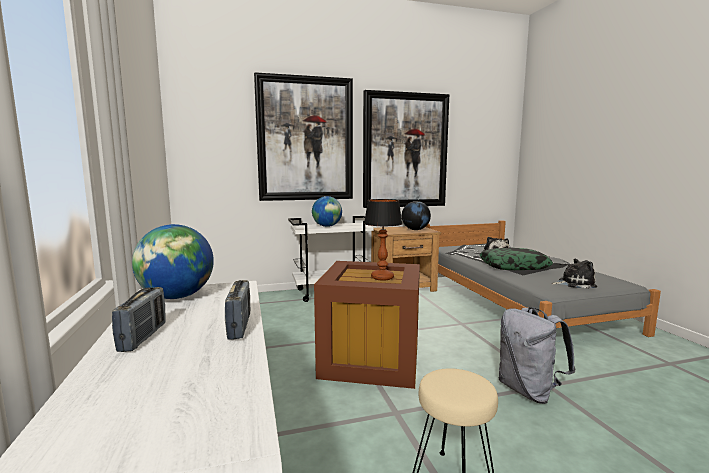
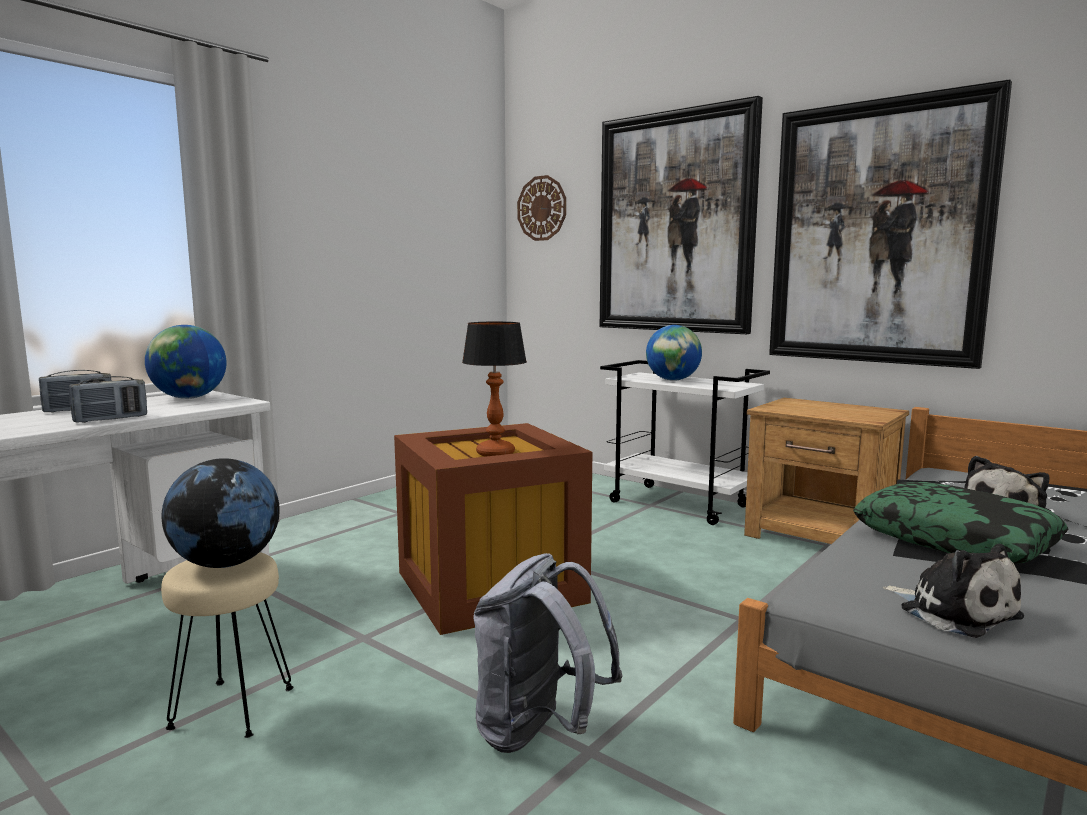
camera: 55 degrees right, 0 degrees up
(201, 122) = (542, 208): none -> wall clock
(415, 230) = (847, 413): globe -> globe (226, 563)

